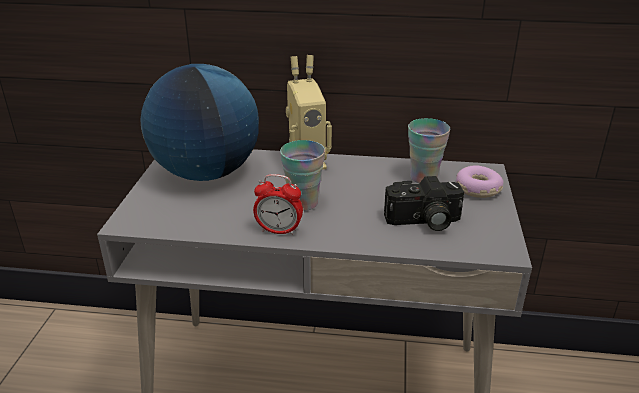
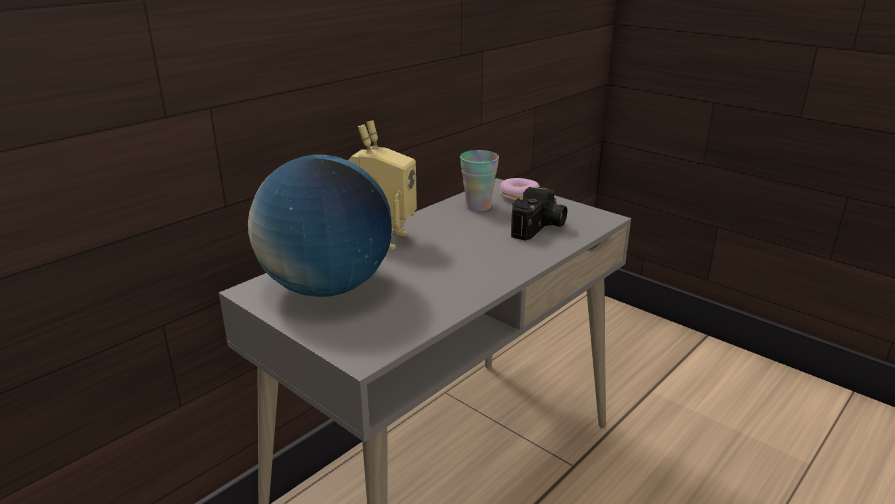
camera: 55 degrees left, 5 degrees down
(279, 230) = (482, 283): alarm clock -> none
(303, 203) = (451, 260): cup -> none

